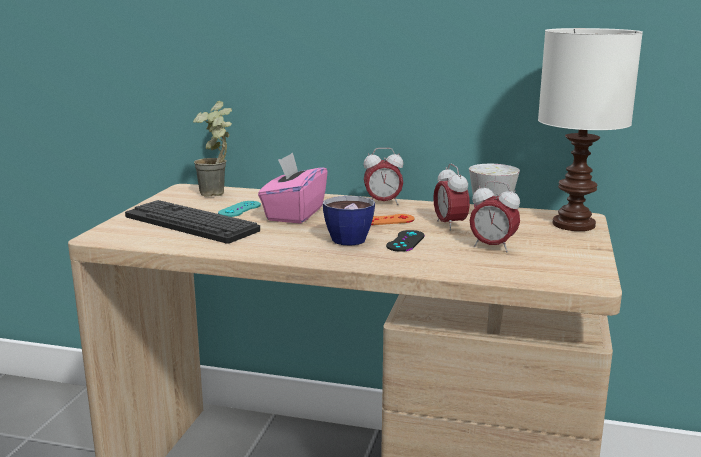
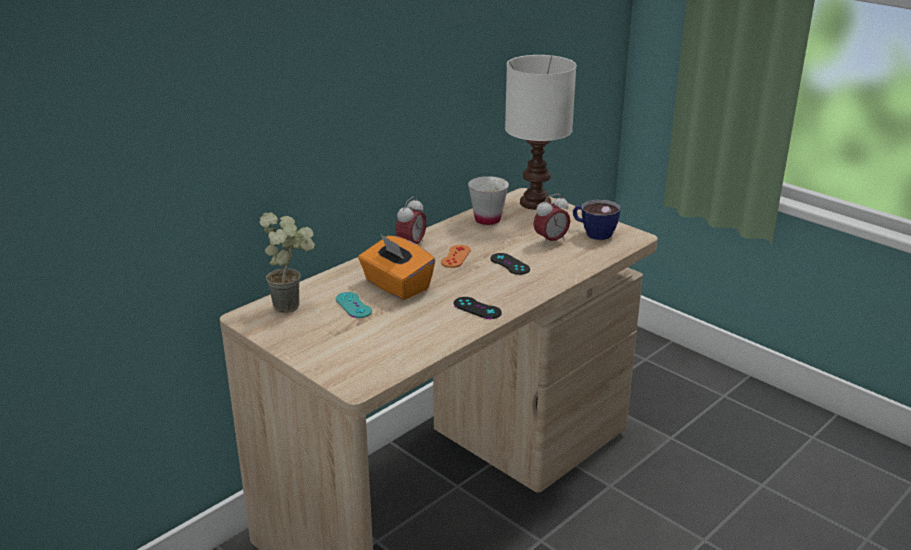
camera: 60 degrees left, 10 degrees up
(191, 223) = (368, 335): keyboard -> none
(288, 247) = (477, 308): none -> black game controller
(294, 214) = (396, 286): pink tissue box -> orange tissue box
(350, 237) = (480, 280): cup -> cup (593, 233)
(450, 225) = (492, 239): alarm clock -> none

